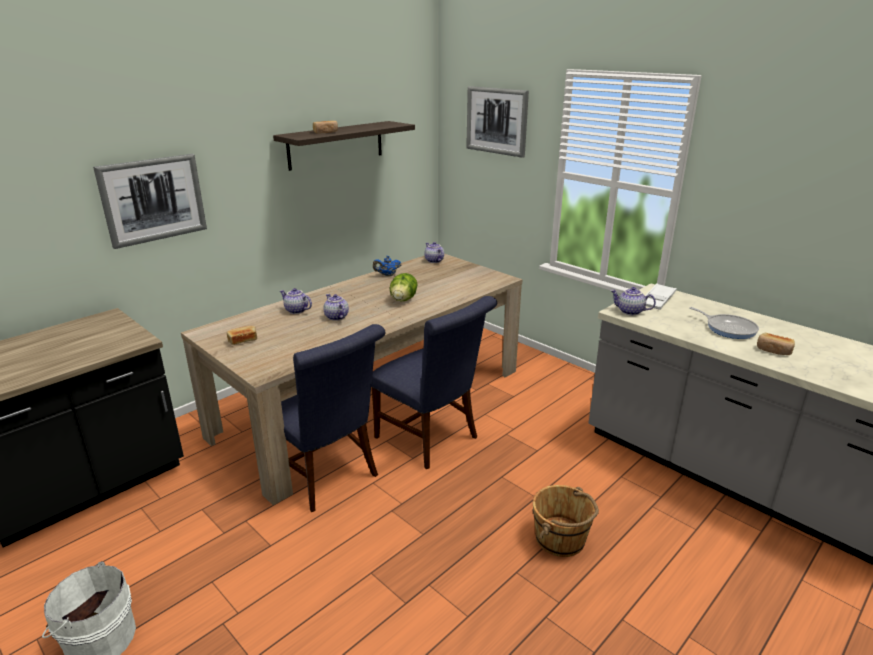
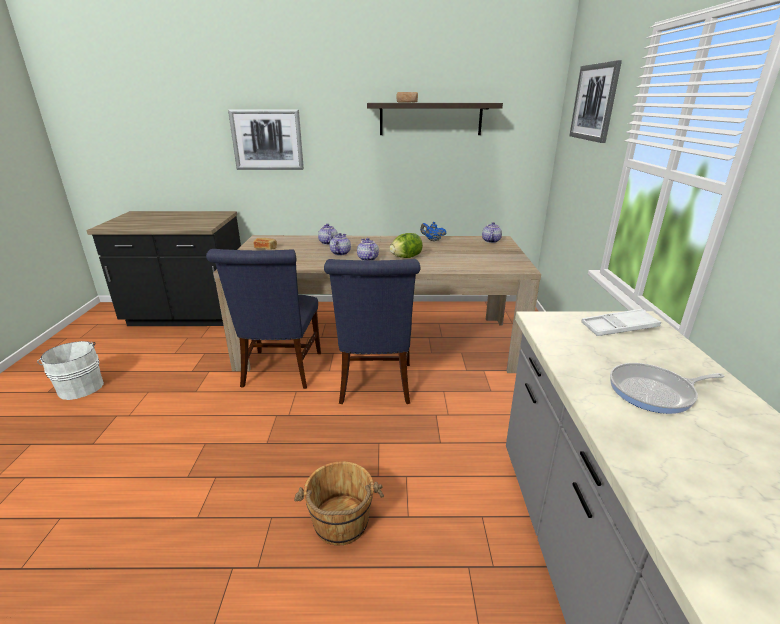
camera: 45 degrees right, 0 degrees up
(630, 312) = (552, 324): teapot -> teapot (367, 259)
(728, 328) = (655, 392): frying pan -> frying pan turned 75 degrees clockwise
(774, 350) = (672, 449): bread -> none

